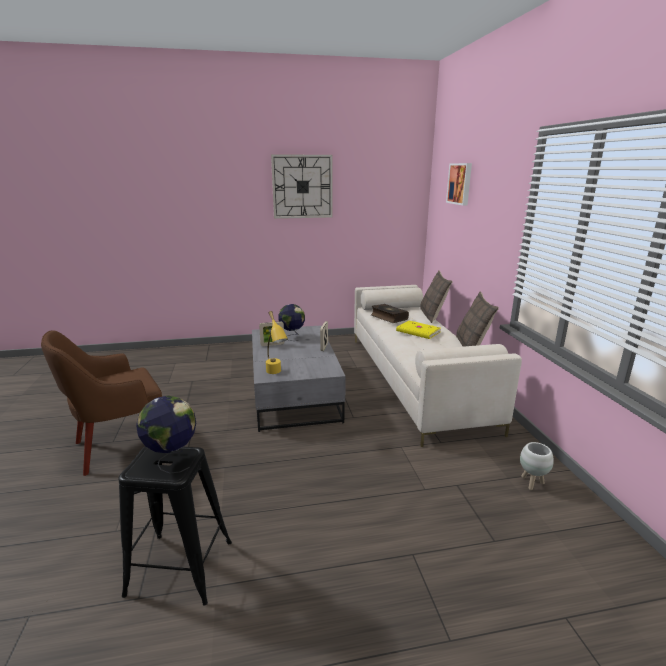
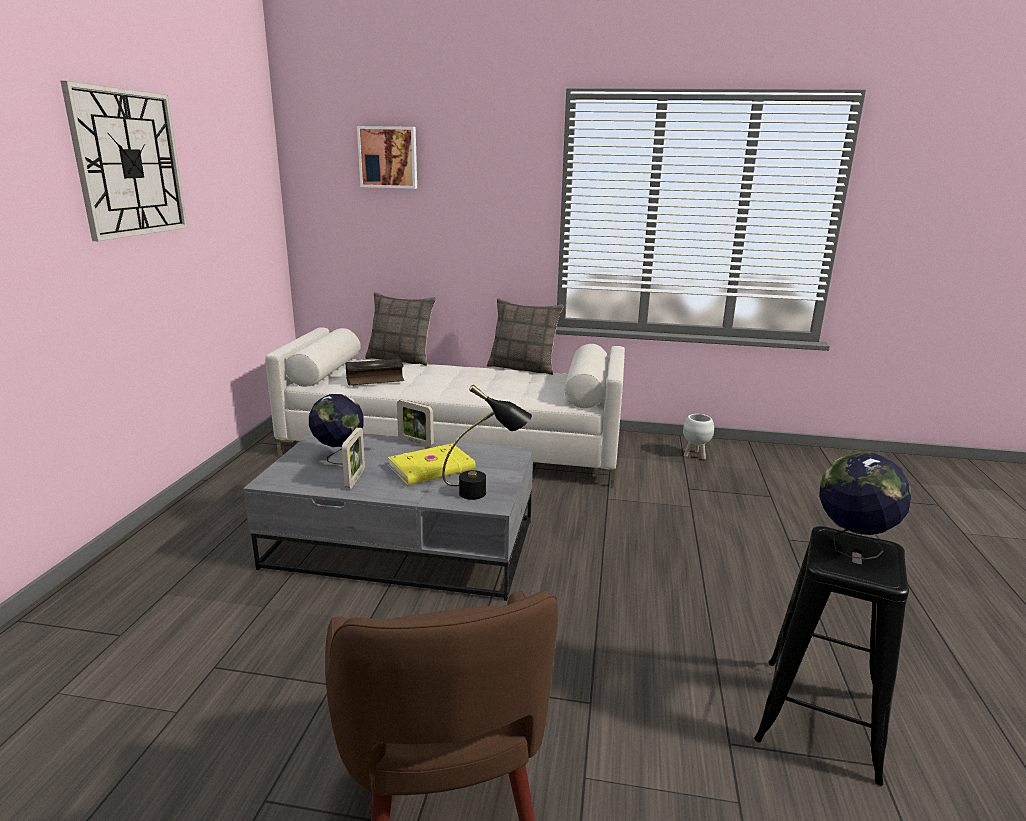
camera: 70 degrees left, 0 degrees up
(276, 373) = (486, 492): yellow table lamp -> black table lamp
(418, 332) = (451, 377): yellow book -> yellow book (432, 468)

